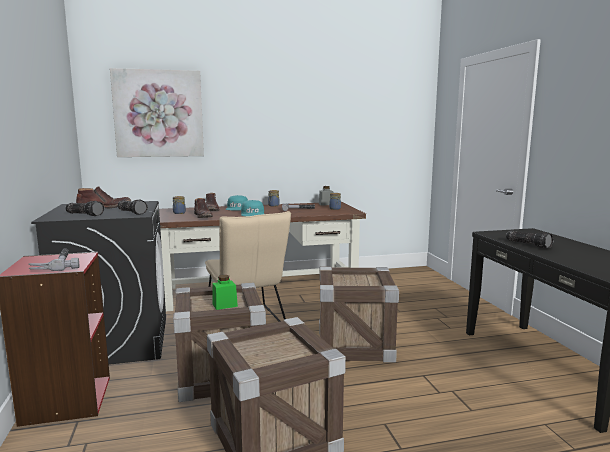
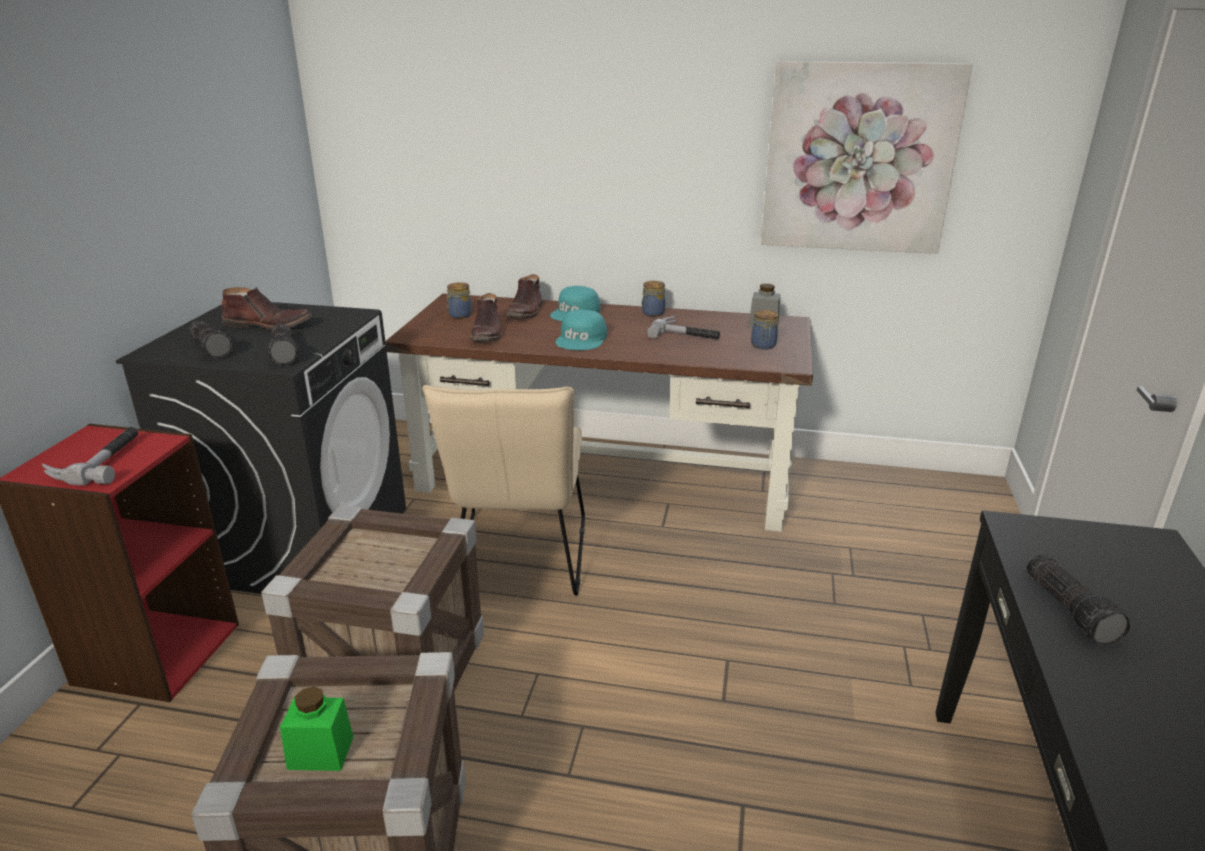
camera: 25 degrees right, 15 degrees up
(158, 114) = (442, 111): picture -> picture (859, 158)
(224, 305) = (381, 570): green jar -> green jar (320, 753)
(354, 345) = (670, 672): crate -> none

